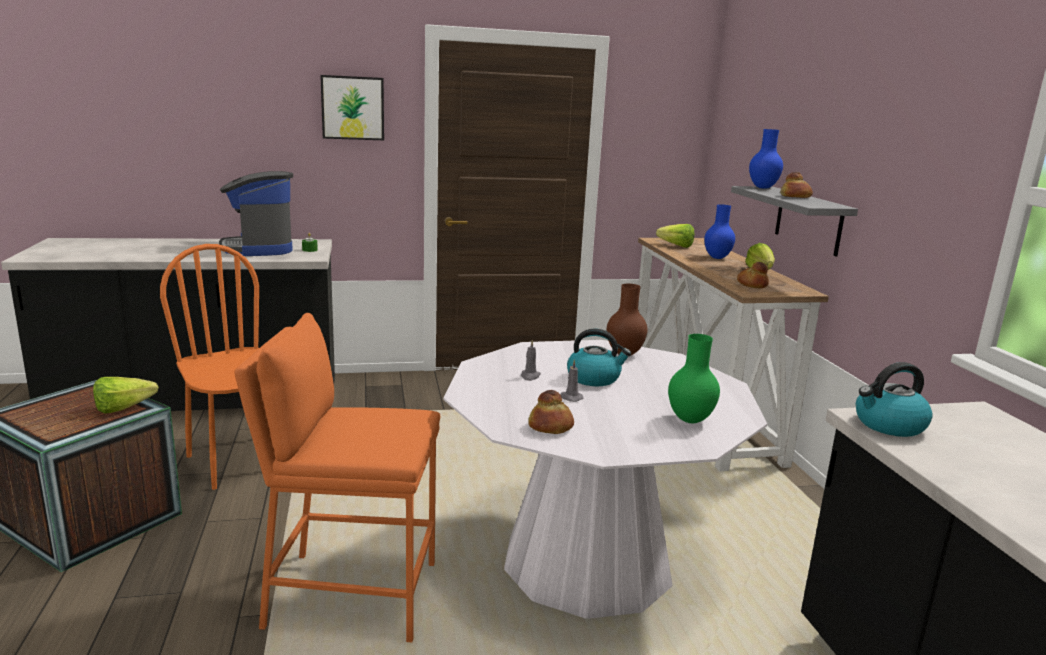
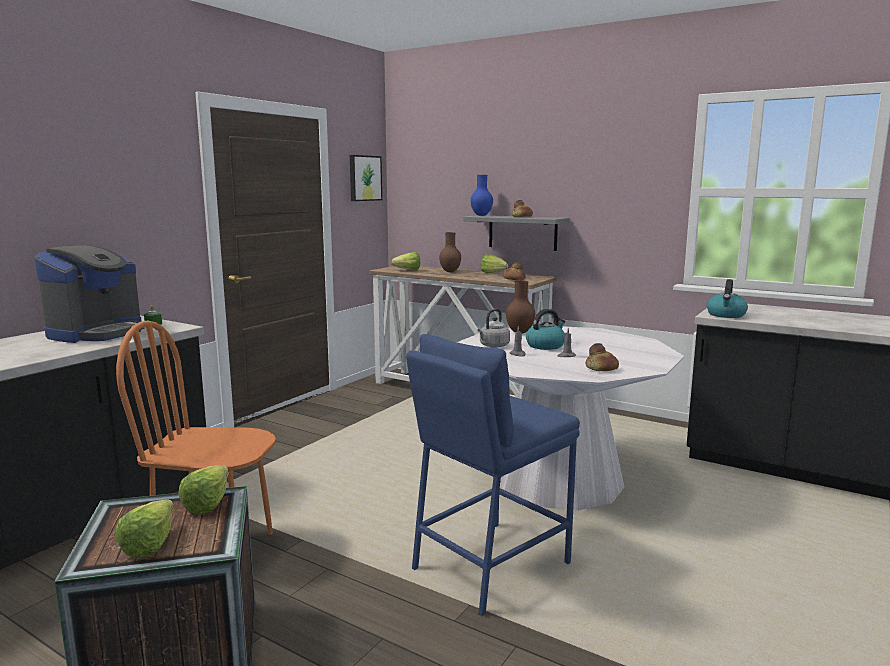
camera: 45 degrees left, 5 degrees down
(47, 418) = (155, 542): none -> lettuce
(259, 248) = (97, 333): coffee machine -> coffee machine turned 90 degrees counterclockwise
(352, 595) = (489, 566): orange stool -> blue stool
(353, 108) = (141, 174): picture -> picture (364, 178)
(541, 358) = (493, 346): none -> grey kettle
(691, 420) = (633, 347): green vase -> none
(716, 258) = (450, 271): blue vase -> brown vase

